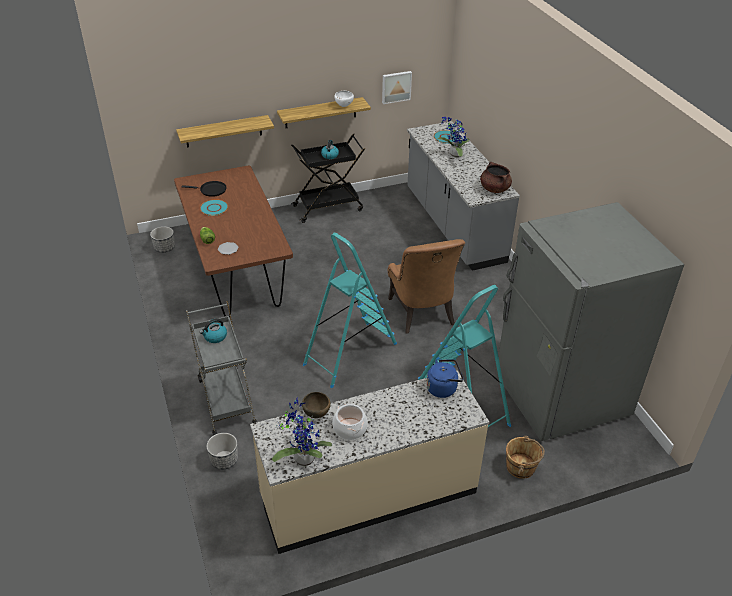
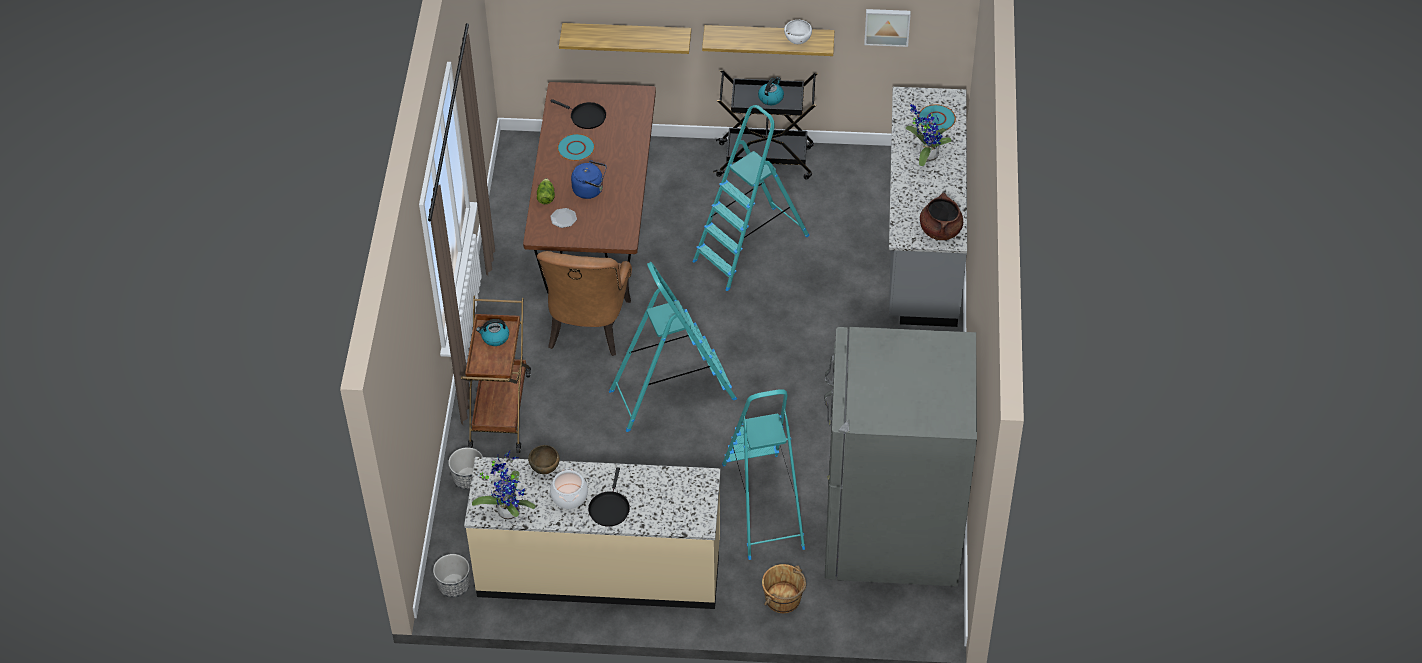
camera: 25 degrees right, 10 degrees up
(164, 248) = (521, 165): planter -> planter (454, 585)
(226, 402) = (501, 410): grey cart -> brown cart
(349, 255) = (750, 249): none -> turquoise step ladder
(389, 427) = (609, 508): none -> black frying pan
(422, 312) = (794, 365): brown chair -> brown chair (588, 325)
(443, 388) = (691, 484): blue kettle -> blue kettle (590, 190)

